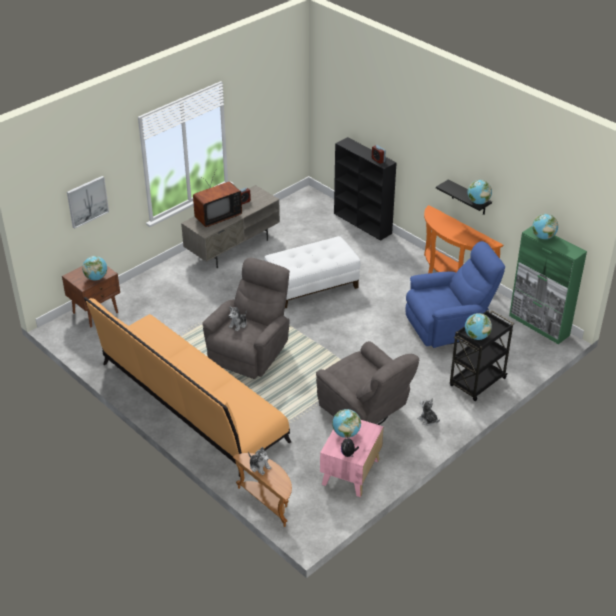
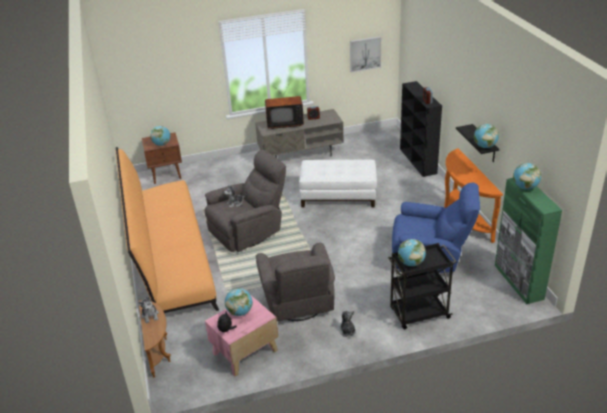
camera: 30 degrees right, 5 degrees down
(87, 201) = (167, 82): picture -> picture (365, 54)

